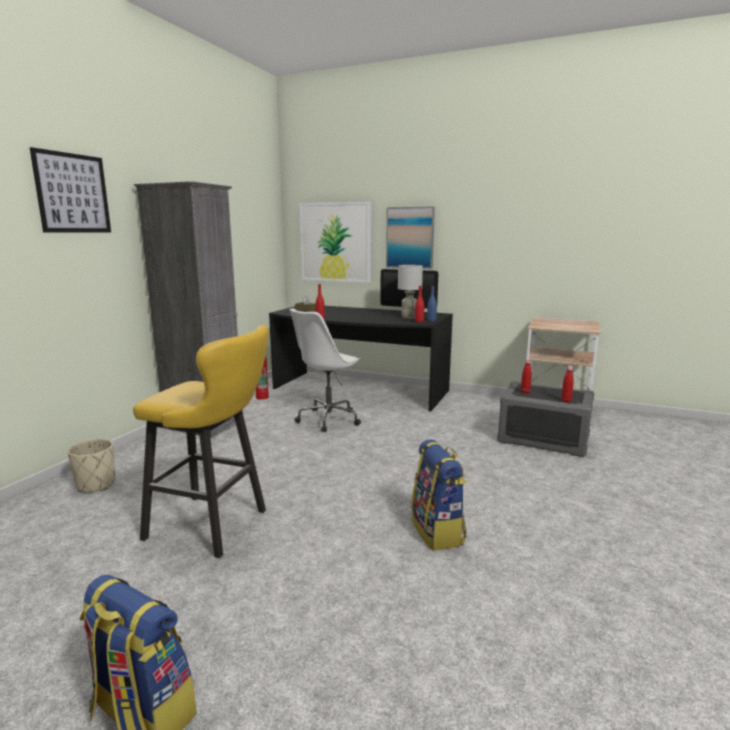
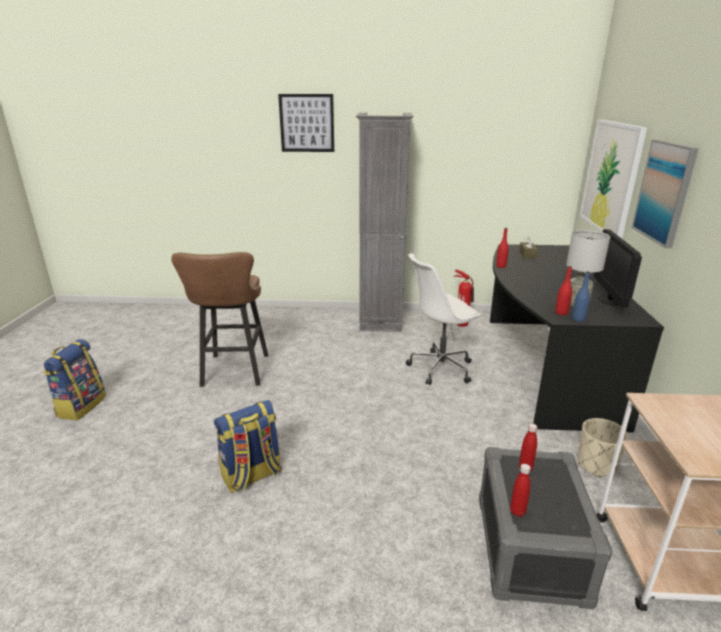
camera: 70 degrees right, 10 degrees up
(96, 485) = (270, 320): beige planter -> beige planter (596, 465)
(218, 527) = (233, 375): yellow stool -> brown stool
(327, 420) = (439, 369): white office chair -> white office chair turned 45 degrees counterclockwise

